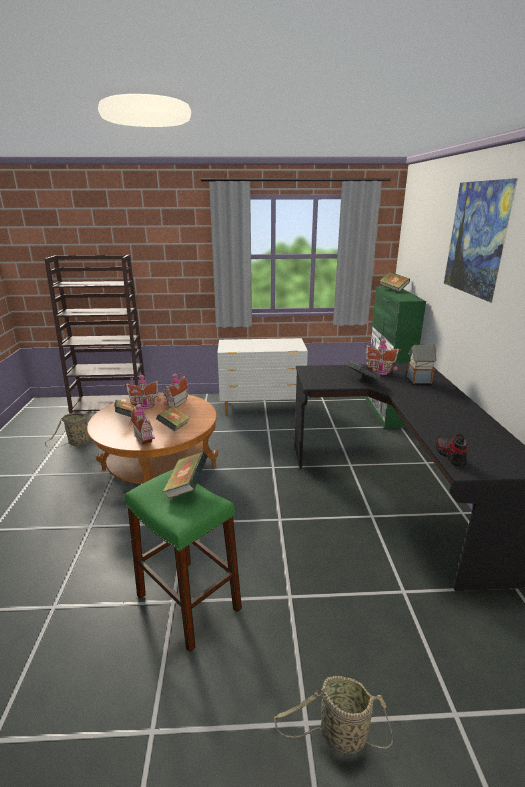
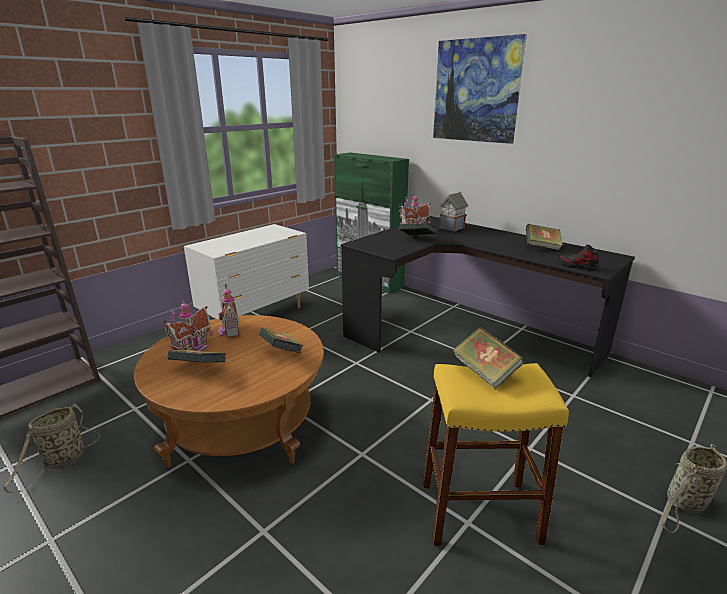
camera: 45 degrees left, 0 degrees up
(145, 438) = (269, 376): toy house -> none
(188, 602) = (479, 512): green stool -> yellow stool
(393, 290) = (357, 155): book -> book (542, 247)

